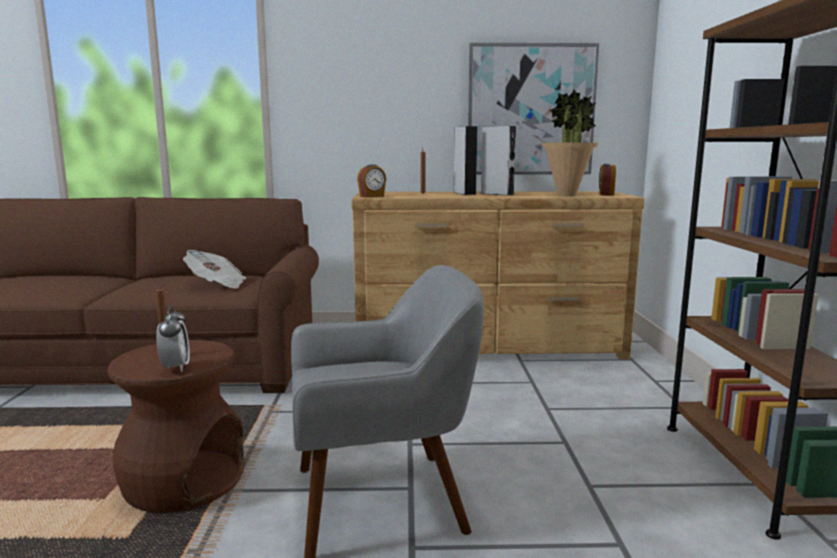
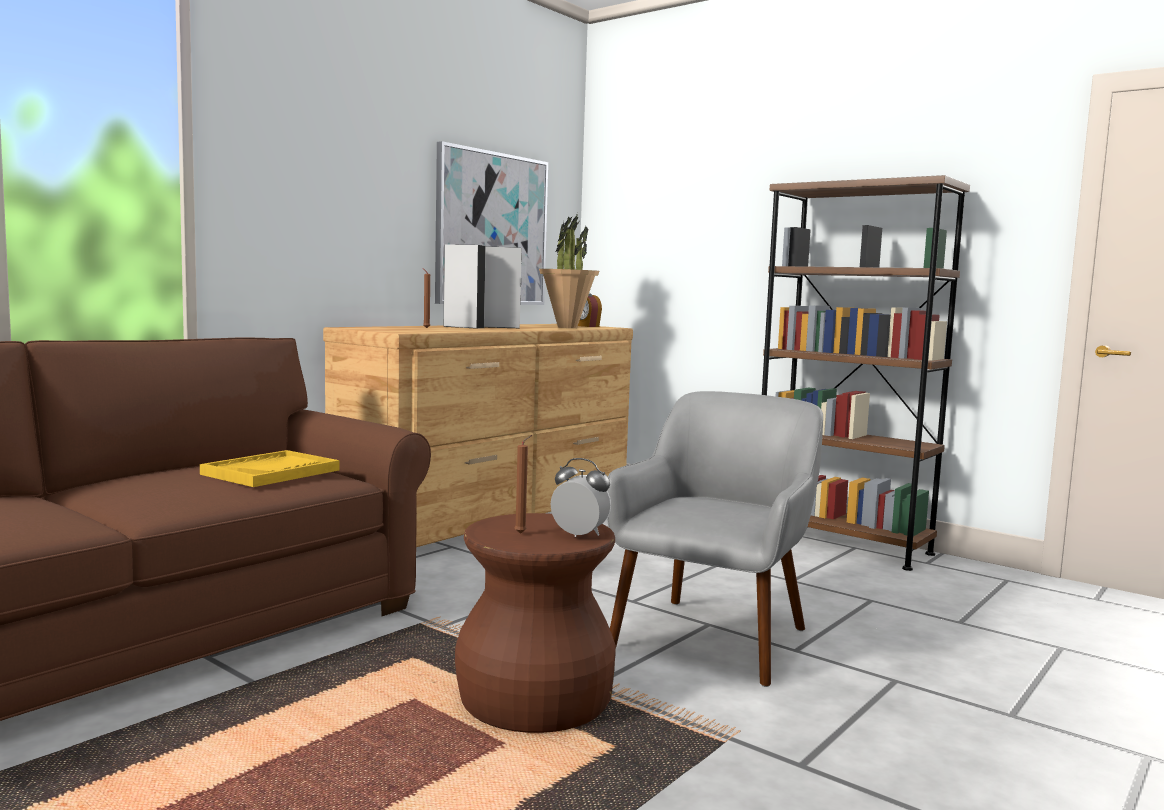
camera: 50 degrees left, 5 degrees down
(216, 284) = (271, 472): newspaper -> yellow tray
(372, 196) = (404, 331): alarm clock -> none

